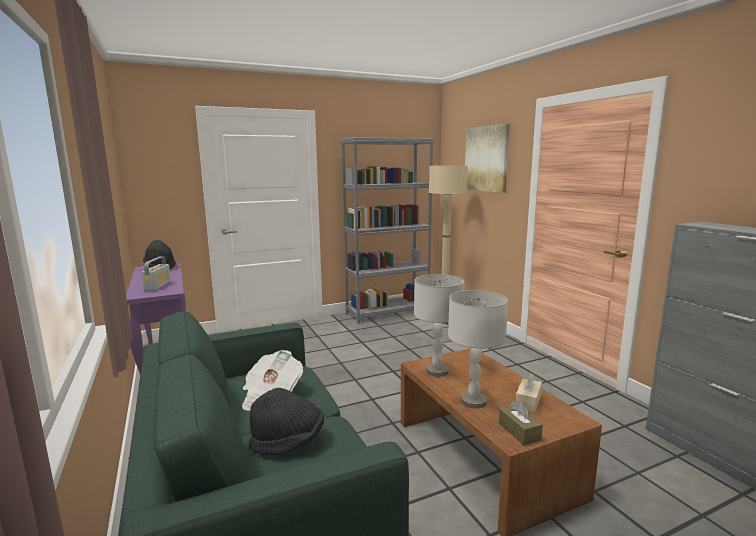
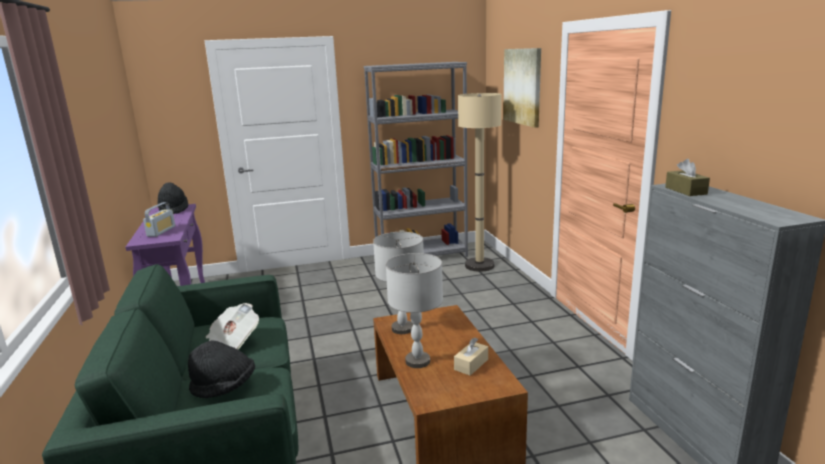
camera: 10 degrees right, 5 degrees up
(519, 431) = (441, 393): brown tissue box -> brown tissue box (685, 191)

